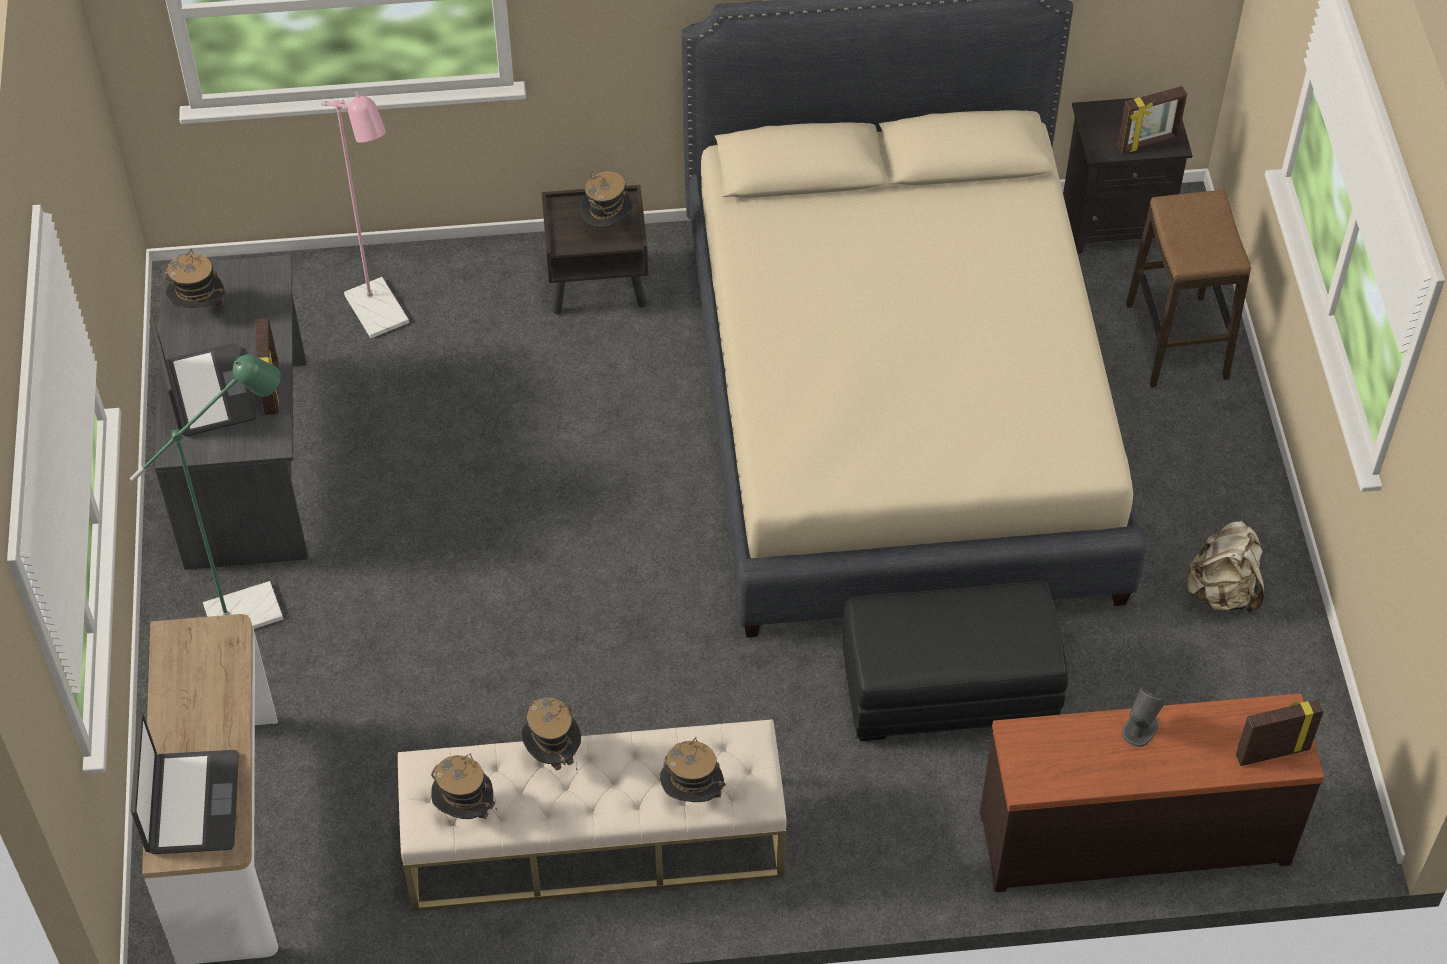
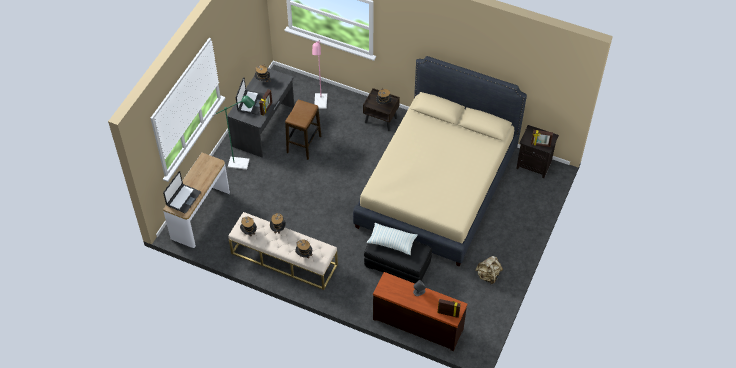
camera: 30 degrees right, 0 degrees up
(926, 622) = (392, 242): none -> pillow
(1177, 342) = (526, 205): stool -> stool (304, 144)

